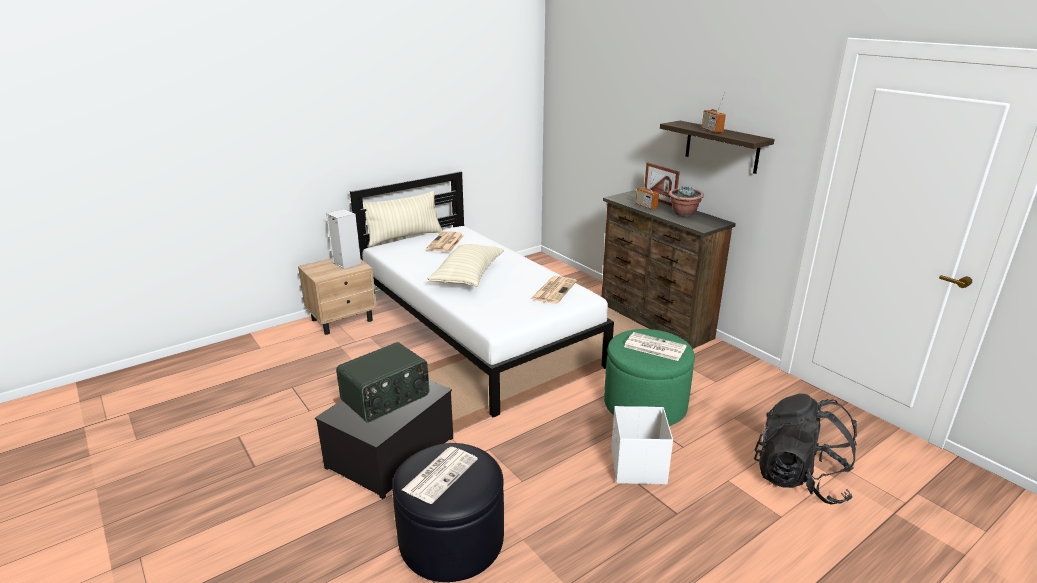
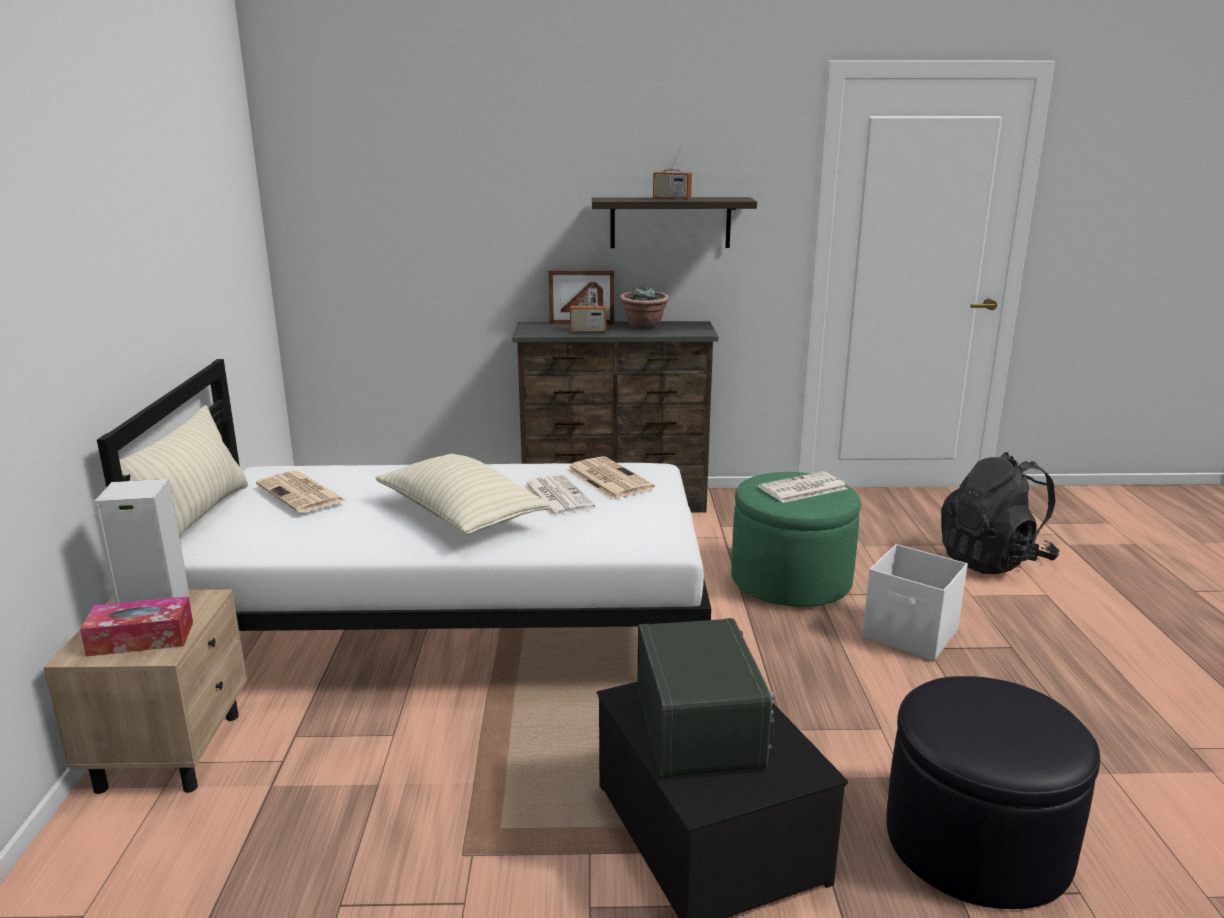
camera: 55 degrees left, 5 degrees down
(325, 270) = (141, 638): none -> tissue box
(440, 474) = (999, 725): newspaper -> newspaper (556, 497)

